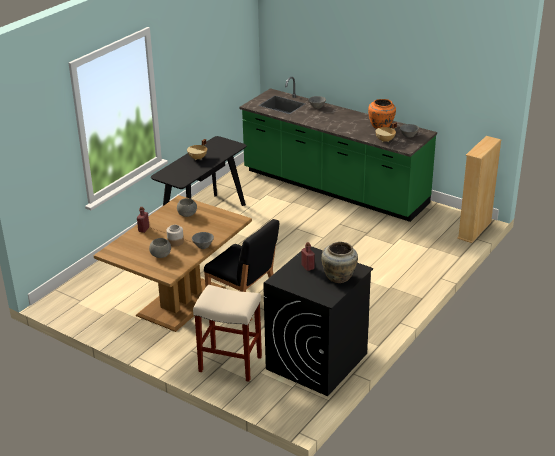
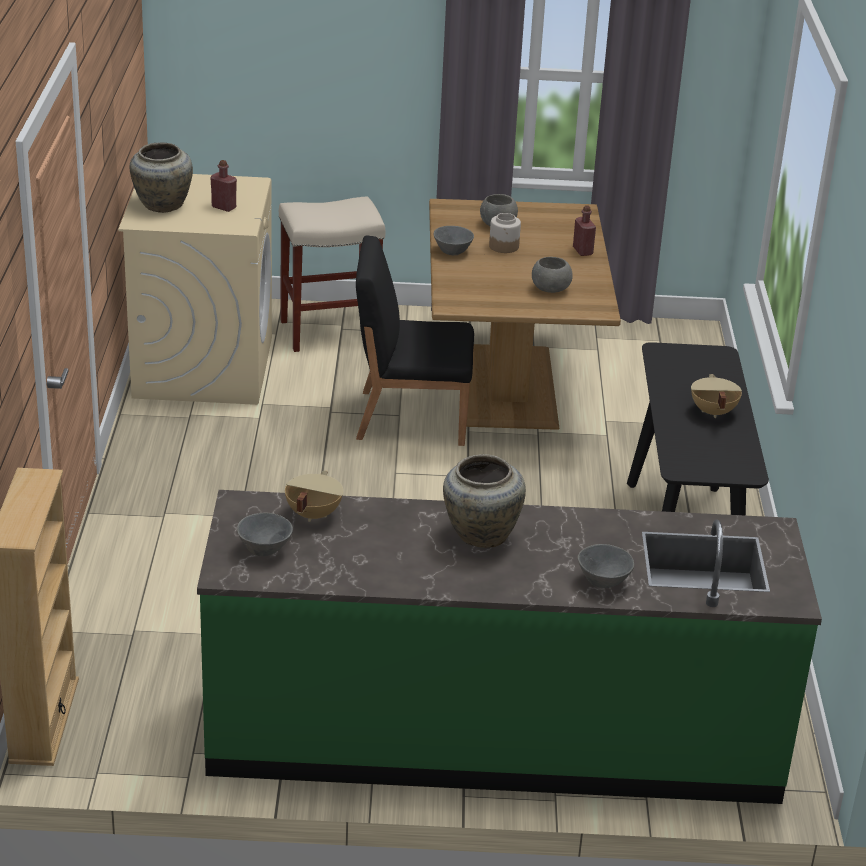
camera: 145 degrees right, 0 degrees up
(317, 362) = (203, 367): black washing machine -> beige washing machine
(338, 124) = (480, 534): none -> beige vase
(381, 126) = (362, 560): orange vase -> none

